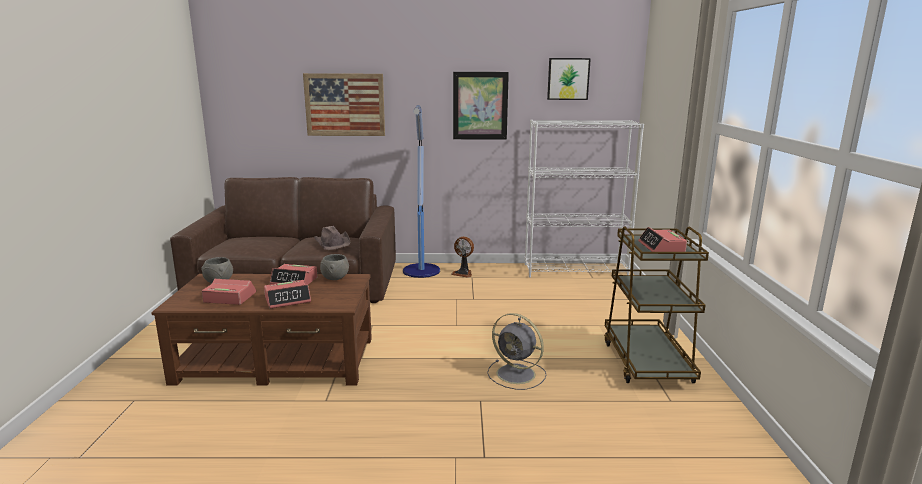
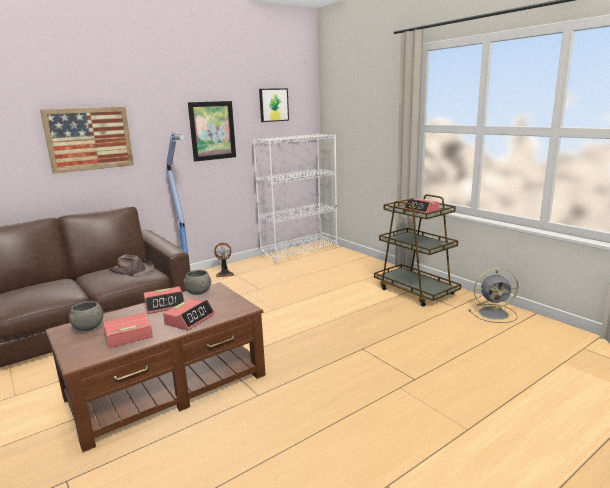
camera: 35 degrees left, 0 degrees up
(517, 374) = (360, 325): grey fan -> grey fan (494, 313)

